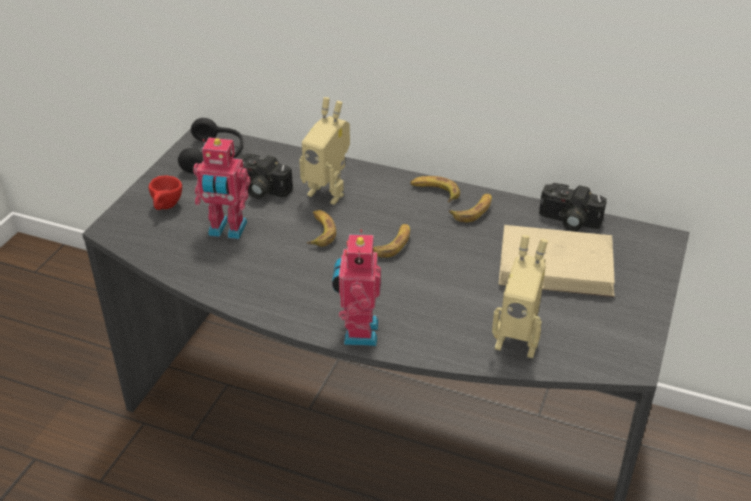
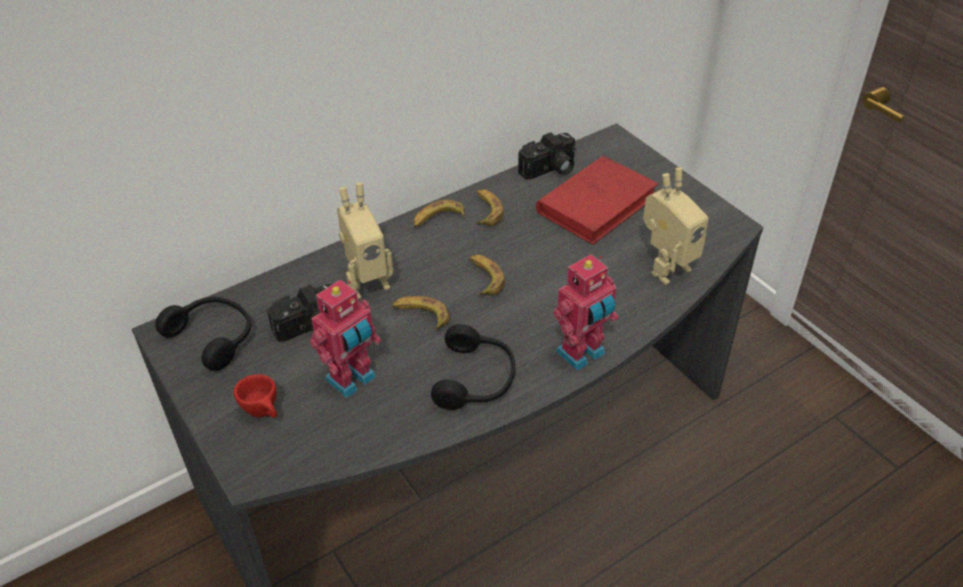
camera: 55 degrees left, 5 degrees up
(279, 287) = (476, 379): none -> black headphones
(357, 332) = (582, 354): toy robot -> toy robot turned 75 degrees counterclockwise
(556, 266) = (597, 204): beige book -> red book

